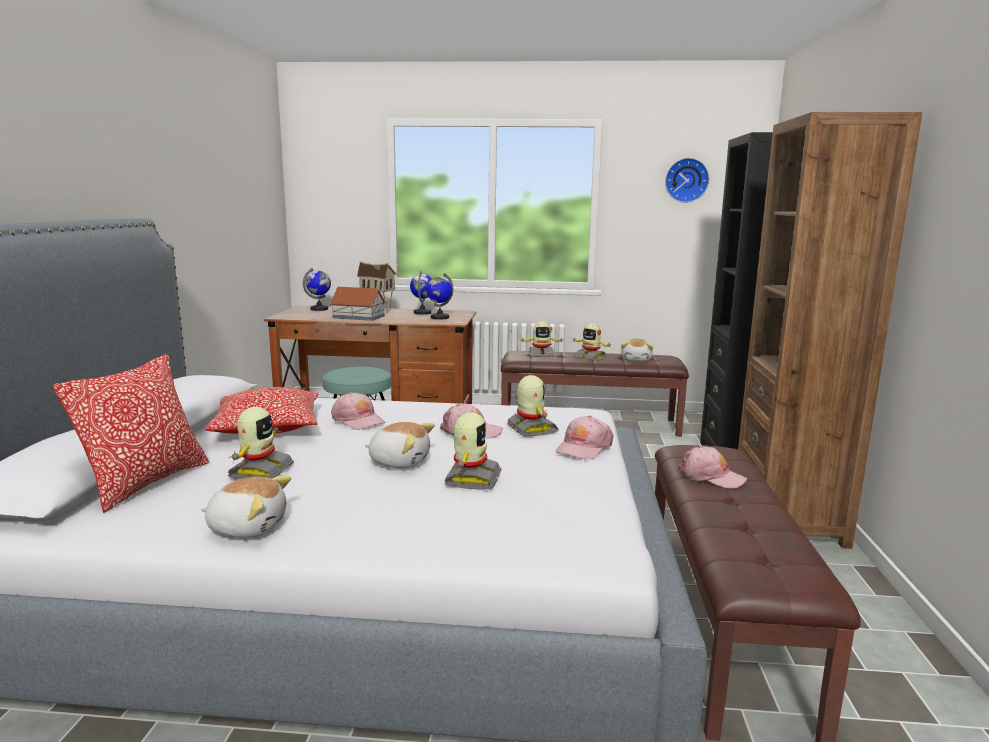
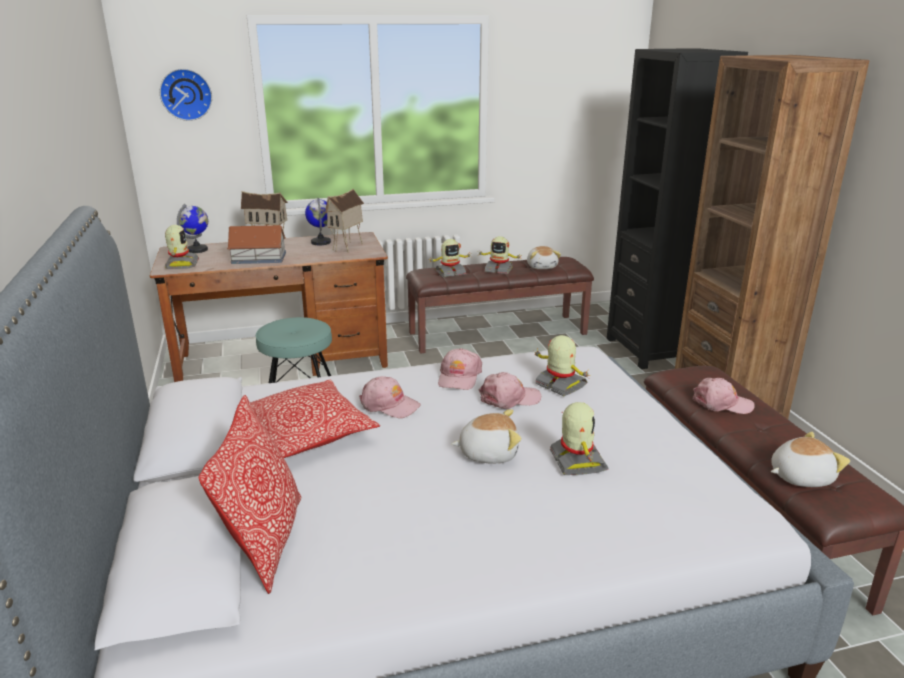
camera: 20 degrees left, 10 degrees up
(248, 527) = (436, 571): plush toy -> plush toy (799, 476)
(260, 471) = (368, 497): toy robot -> toy robot (181, 264)
(439, 317) = (348, 248): globe -> toy house
(583, 448) = (625, 400): pink cap -> pink cap (459, 377)
(686, 180) = (570, 79): wall clock -> wall clock (186, 94)

